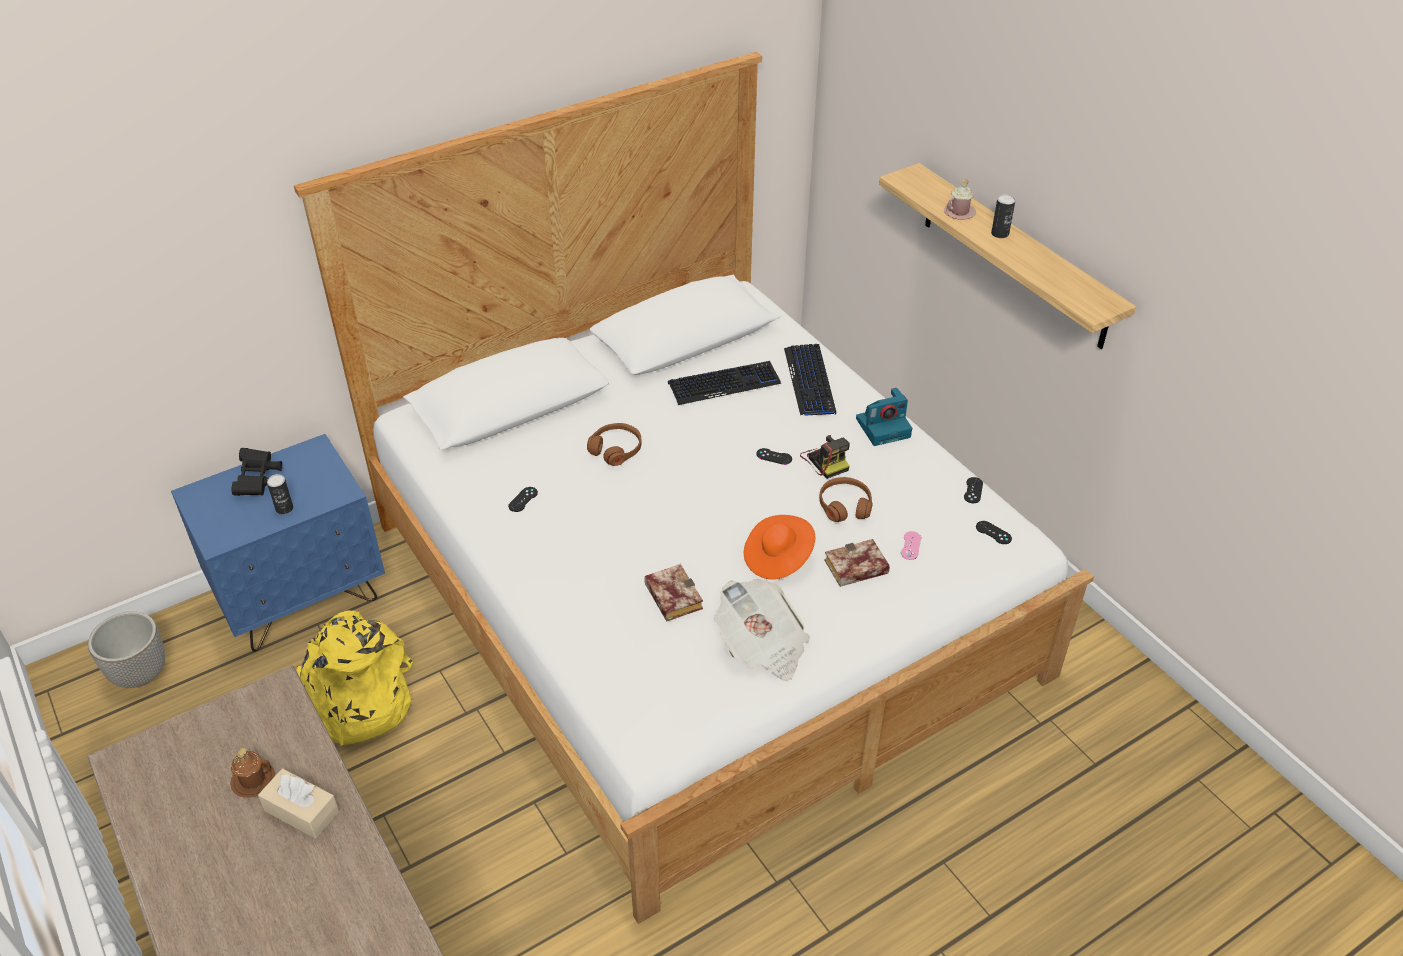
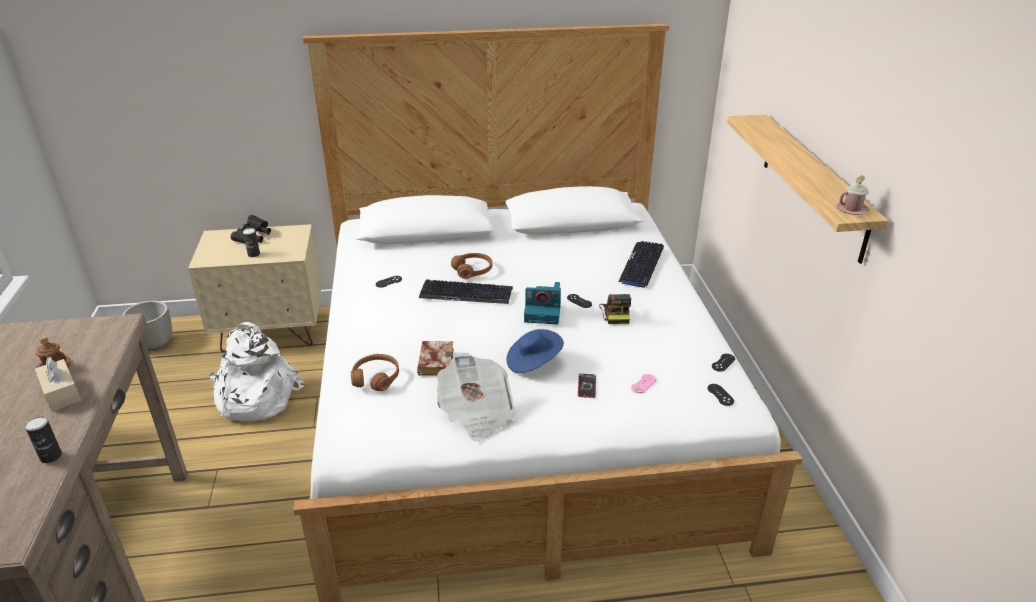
camera: 25 degrees right, 10 degrees down
(302, 598) = (271, 332): blue nightstand -> beige nightstand
(354, 702) = (254, 397): yellow backpack -> white backpack
(724, 384) = (577, 252): keyboard -> keyboard (466, 293)
(778, 558) = (533, 362): orange hat -> blue hat
(844, 505) = (610, 344): brown headphones -> brown headphones (376, 378)
(854, 569) = (586, 386): book -> phone
(884, 427) = (678, 305): camera -> camera (543, 312)
(959, 212) = (775, 143): pink mug -> pink mug (852, 209)
(1000, 234) = (799, 159): can -> can (51, 456)

